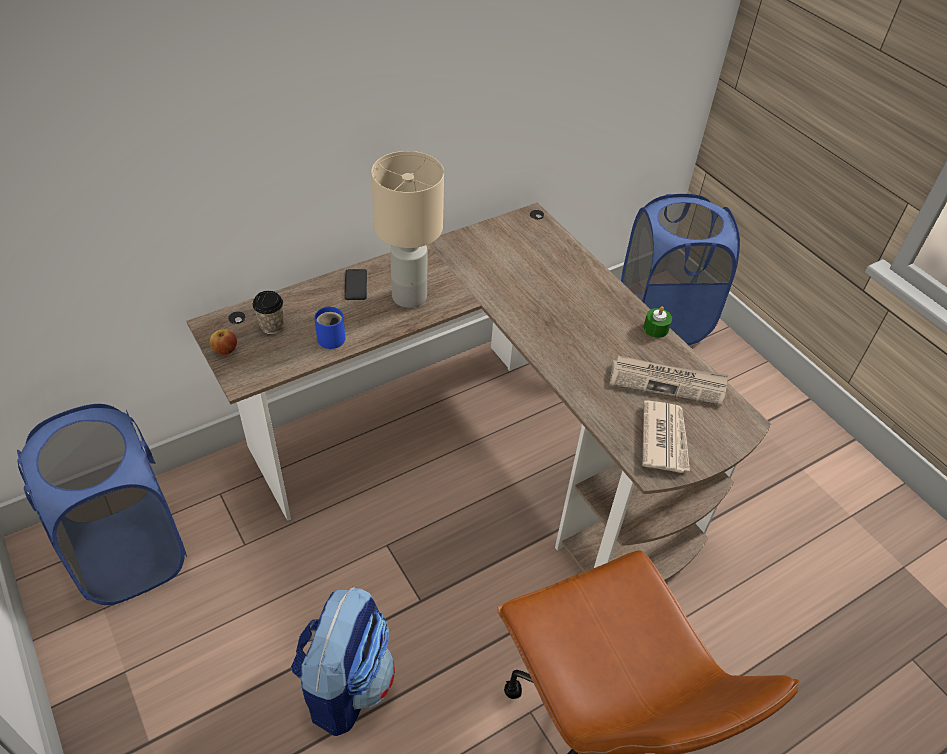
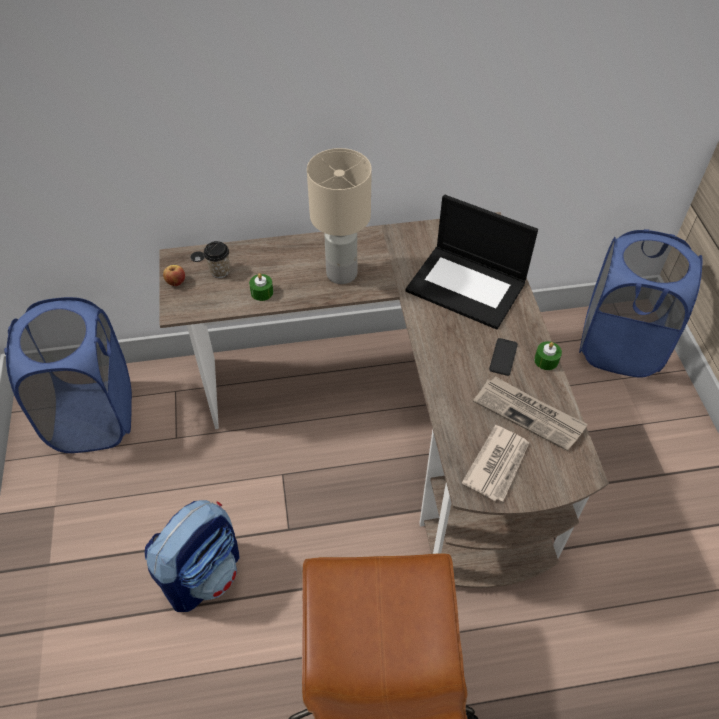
camera: 25 degrees right, 5 degrees up
(332, 336) = (262, 292): blue mug -> green candle
(355, 285) = (303, 252): phone -> phone (503, 357)
(544, 278) = (467, 286): none -> laptop

